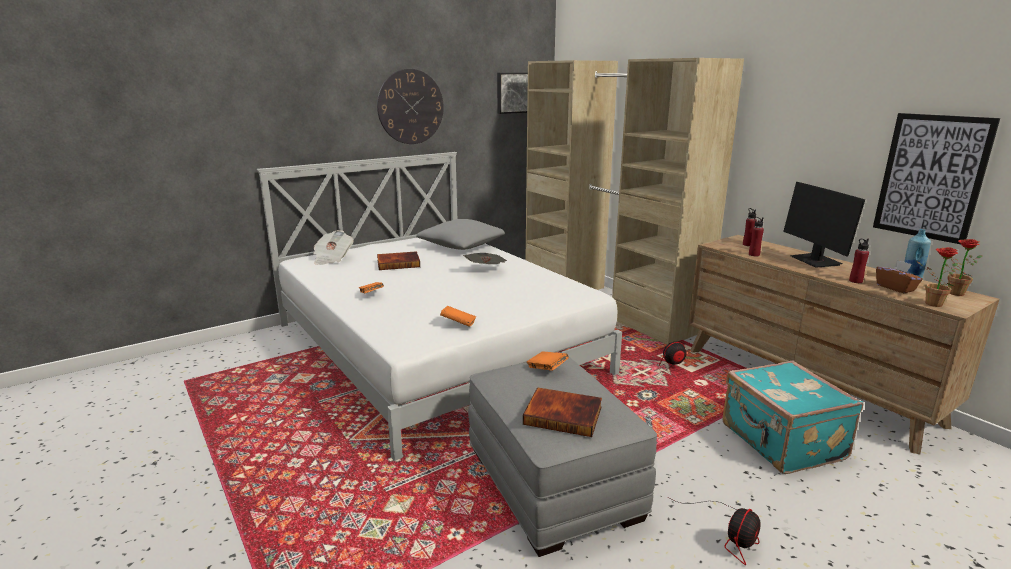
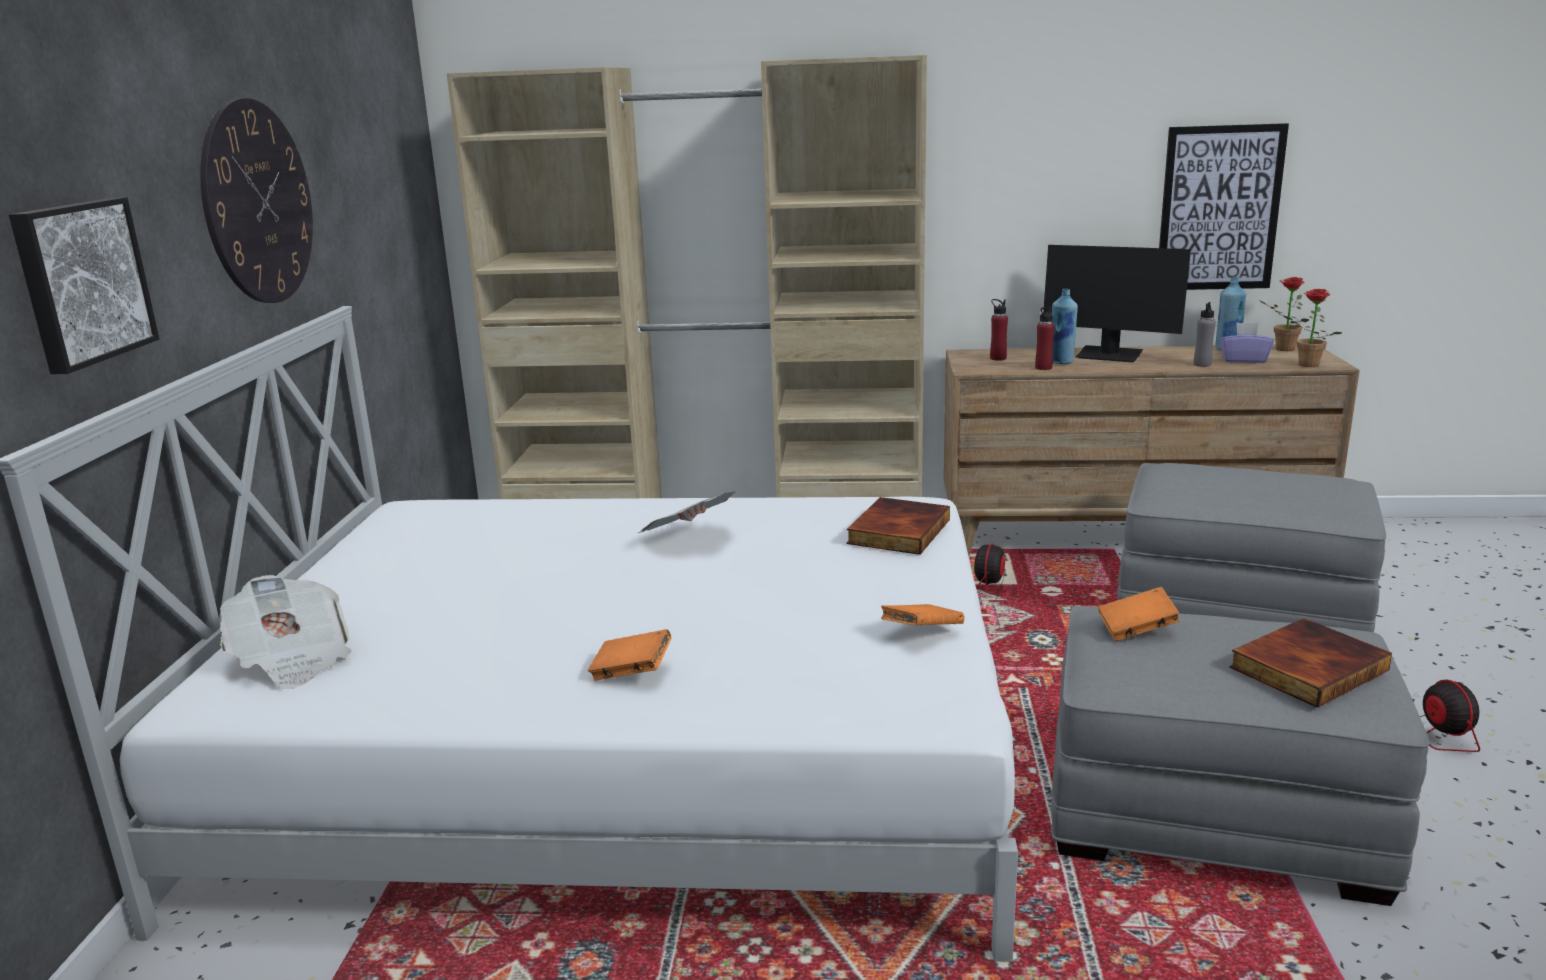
camera: 50 degrees left, 0 degrees up
(398, 263) = (484, 598): book -> book (897, 531)
(461, 246) = (504, 518): grey pillow -> none
(513, 93) = (389, 150): picture -> picture (81, 282)
(774, 255) = (1061, 362): none -> blue bottle
(781, 442) = (1239, 613): turquoise suitcase -> grey ottoman
(855, 281) = (1202, 364): red bottle -> grey bottle
(895, 288) = (1243, 360): brown tissue box -> purple tissue box

